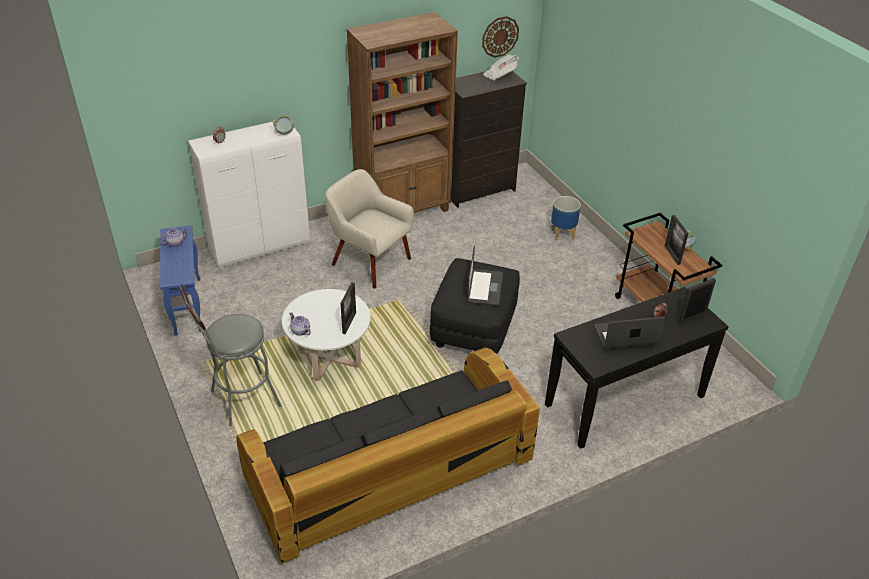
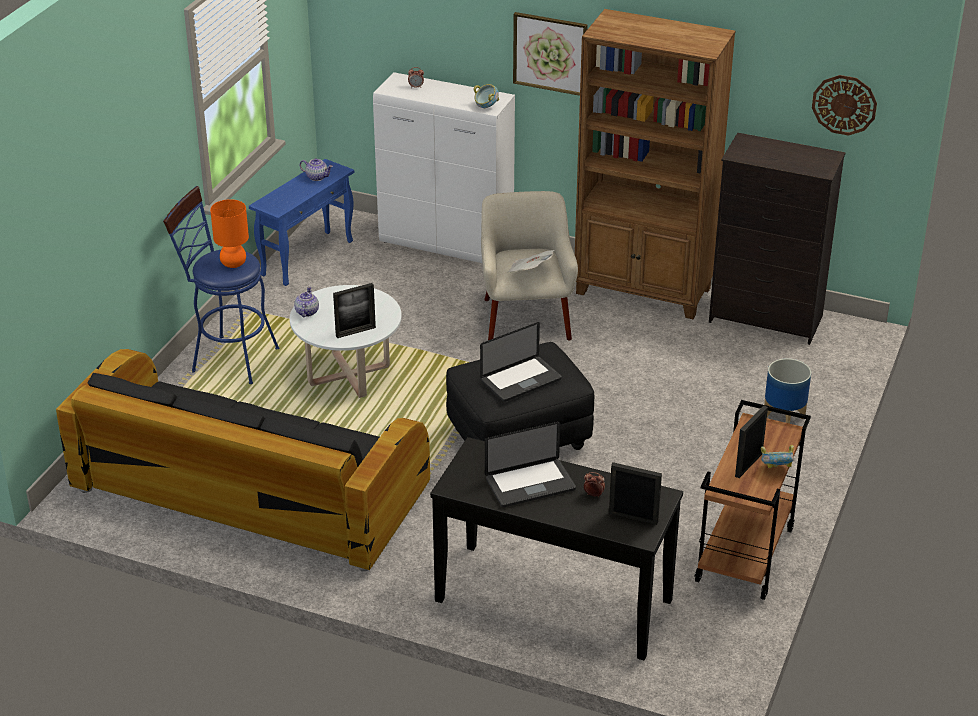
camera: 50 degrees right, 5 degrees down
(239, 401) = (228, 358): grey stool -> blue stool
(241, 326) = (234, 263): none -> orange table lamp
(308, 77) = (550, 53): none -> picture
(500, 75) = (814, 157): newspaper -> newspaper (530, 272)
(625, 335) = (530, 484): laptop -> laptop turned 120 degrees clockwise

